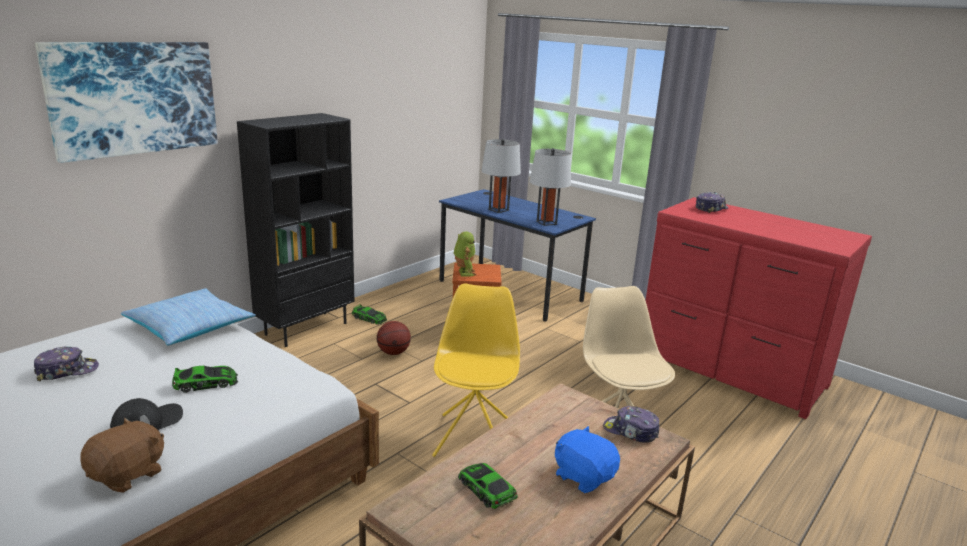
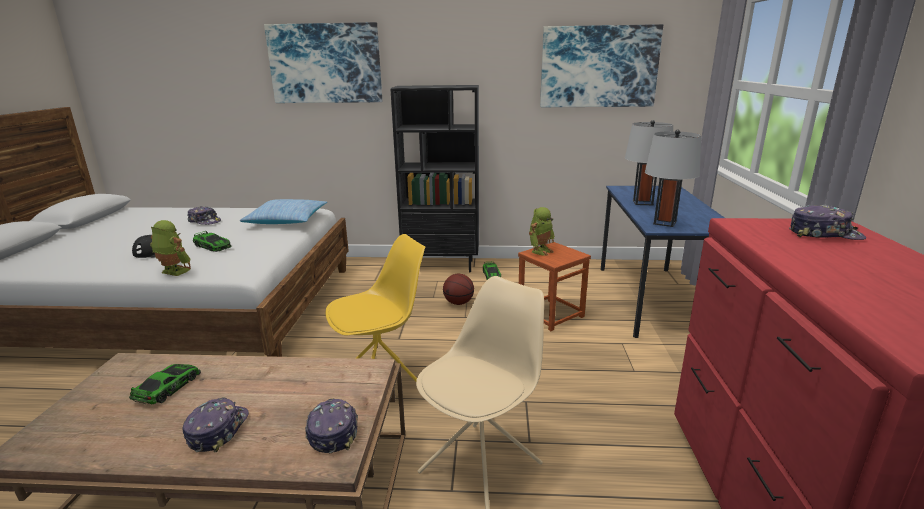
camera: 55 degrees right, 0 degrees up
(128, 475) = (98, 270): brown plush toy -> none
(249, 423) = (173, 272): none -> toy robot
(414, 87) = (598, 67): none -> picture
(583, 476) = (217, 430): blue plush toy -> cap

